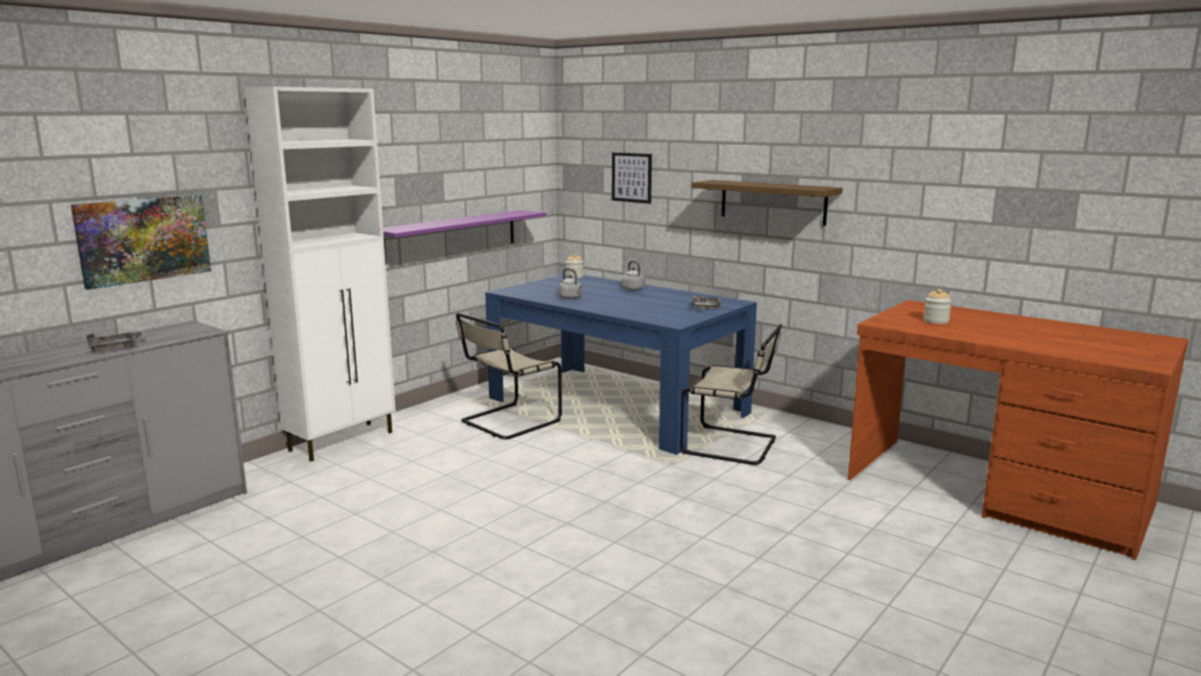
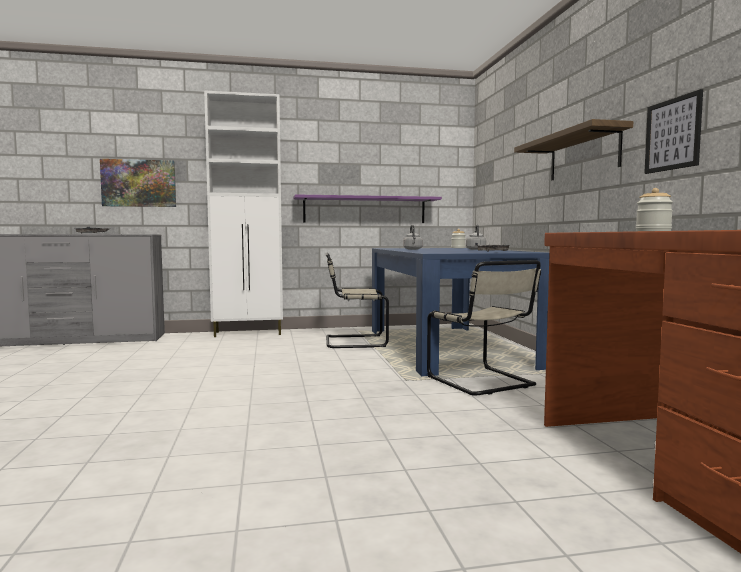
camera: 40 degrees right, 10 degrees down
(631, 177) = (505, 163): picture -> picture (672, 134)

